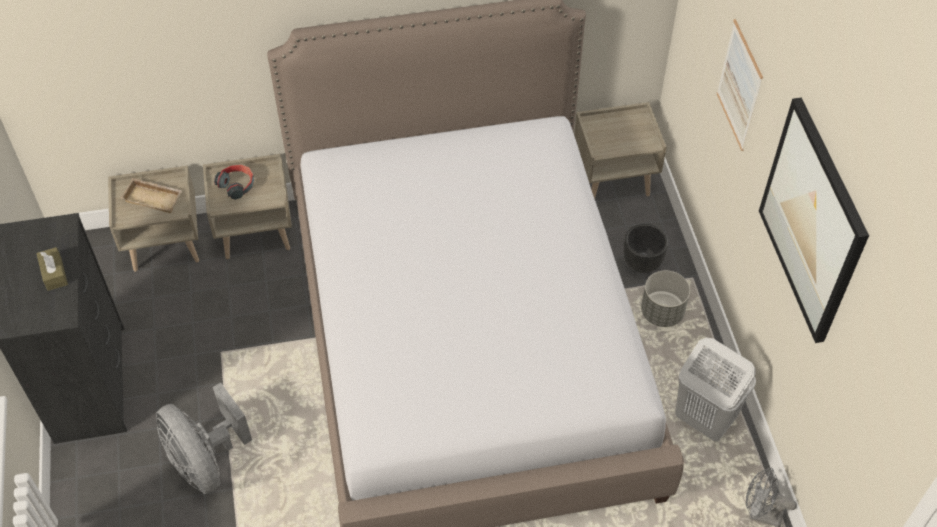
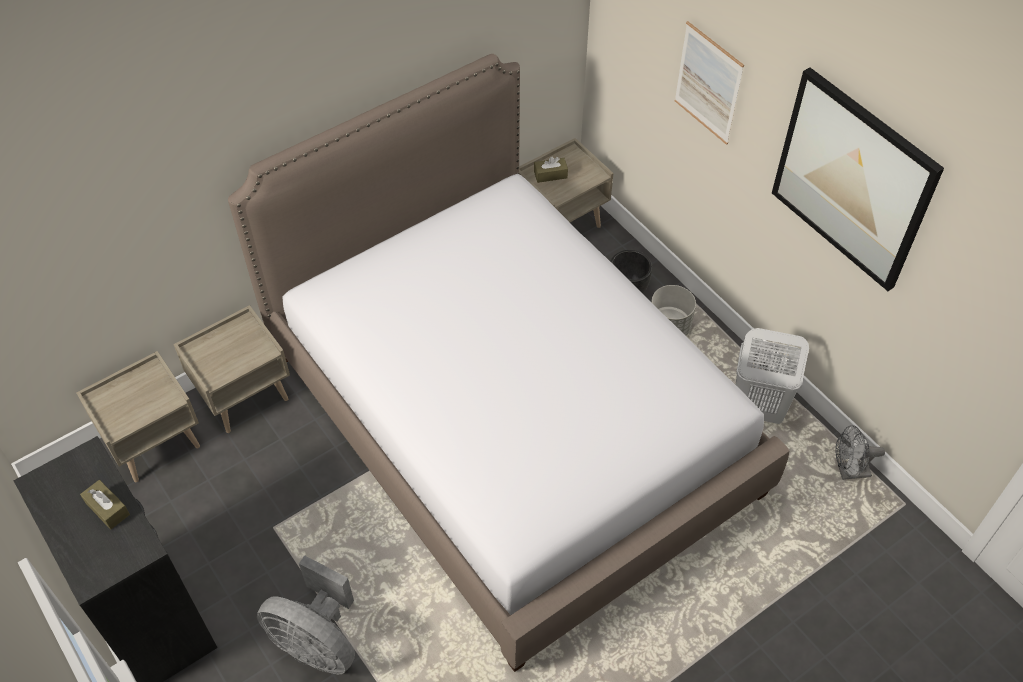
camera: 25 degrees left, 0 degrees up
(154, 198) = (138, 396): beige tray -> none
(237, 185) = (220, 352): headphones -> none
(607, 129) = (550, 175): none -> brown tissue box

